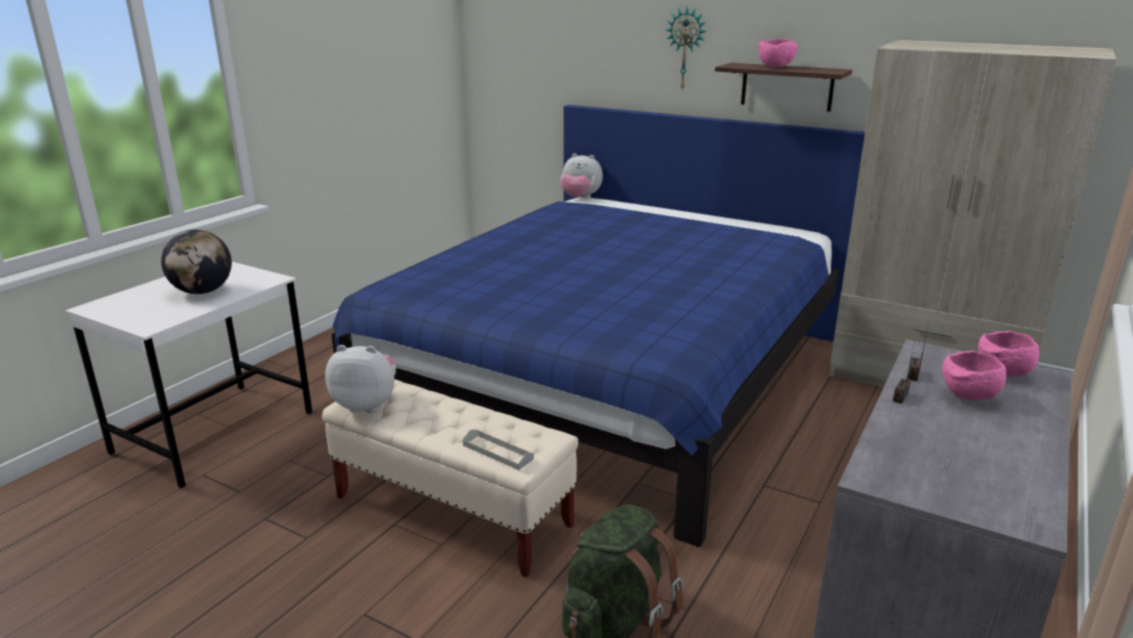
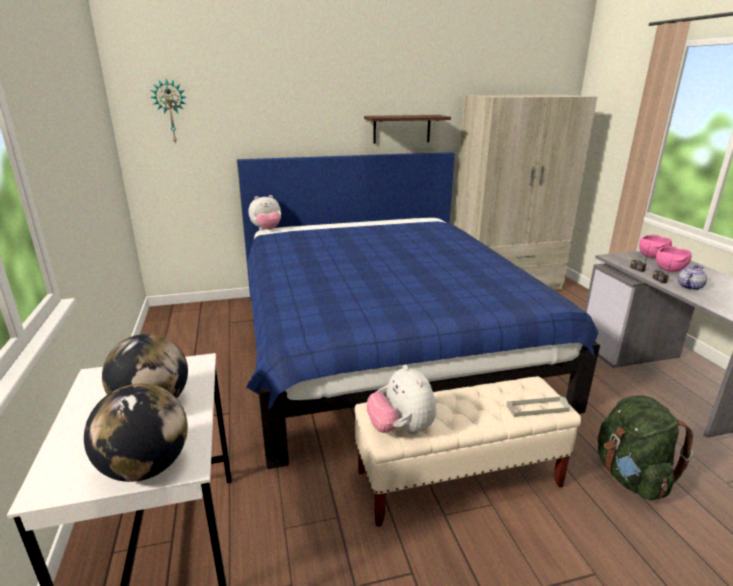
camera: 45 degrees left, 0 degrees up
(136, 318) = (146, 467): none -> globe
(367, 405) = (401, 429): plush toy -> plush toy turned 75 degrees counterclockwise
(686, 49) = (330, 108): wall clock -> wall clock (171, 111)
(776, 67) = (402, 116): pink bowl -> none
(923, 421) = (689, 287): none -> teapot

